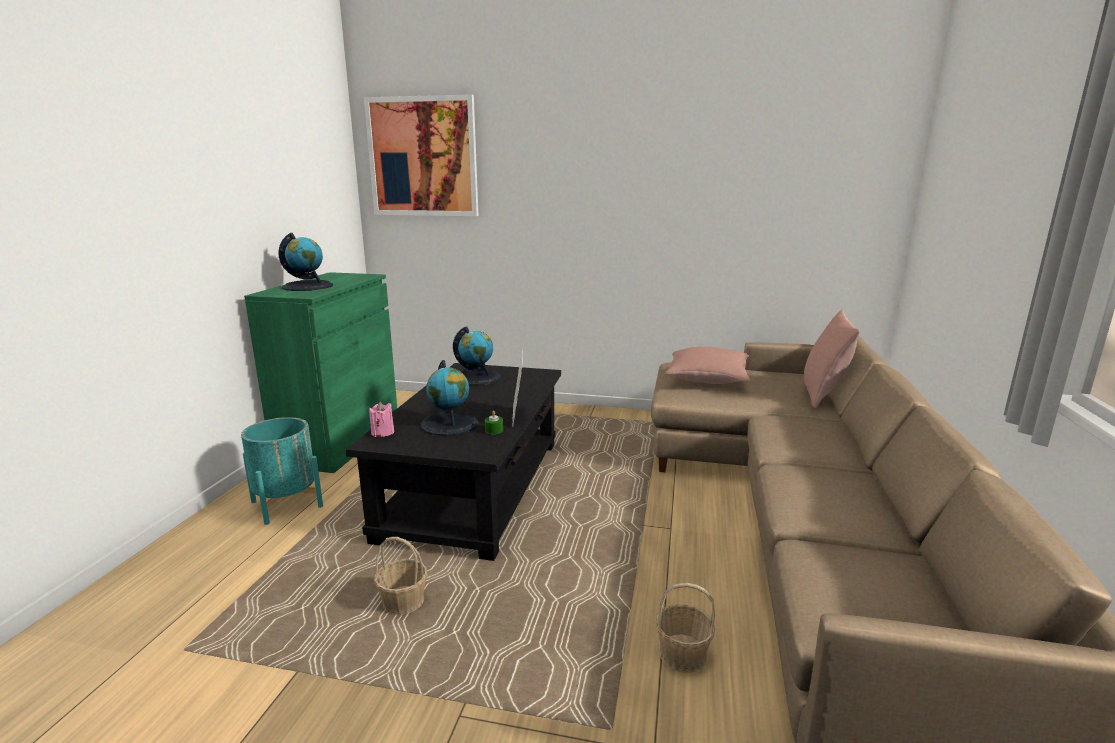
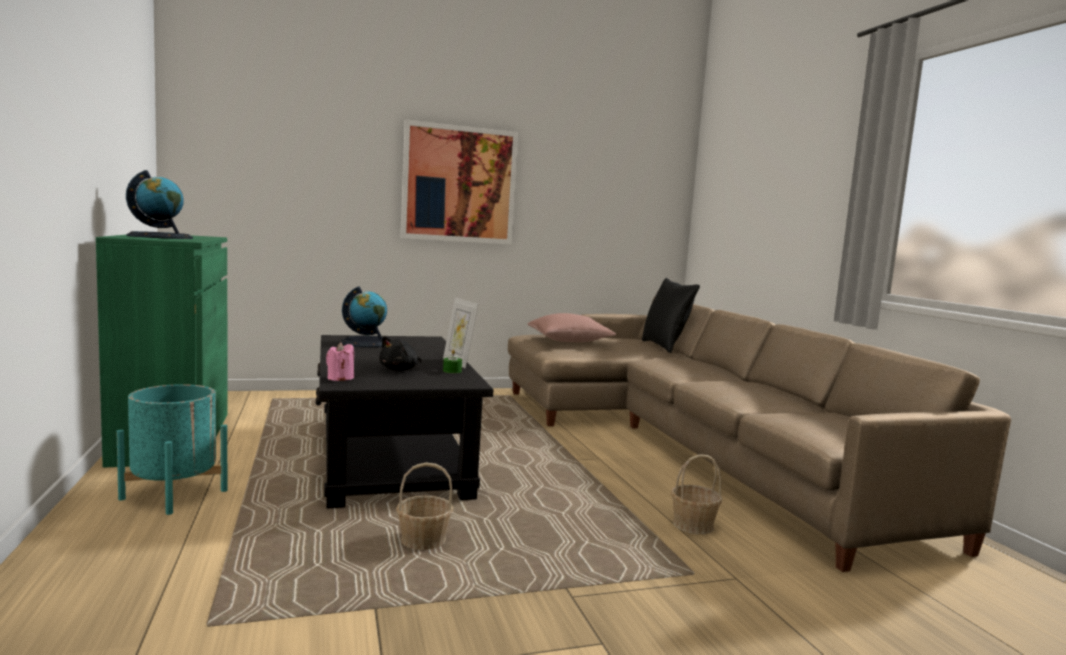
camera: 30 degrees left, 10 degrees down
(423, 157) = (250, 118): picture -> picture (459, 184)
(450, 423) = (400, 369): globe -> black plush toy
(823, 395) = (665, 347): pink pillow -> black pillow

